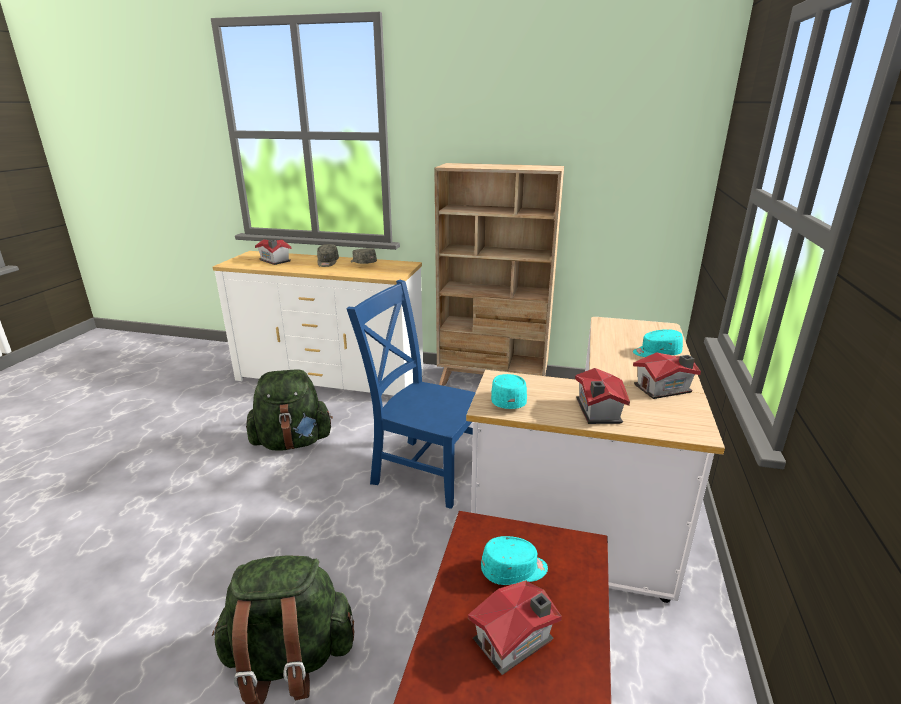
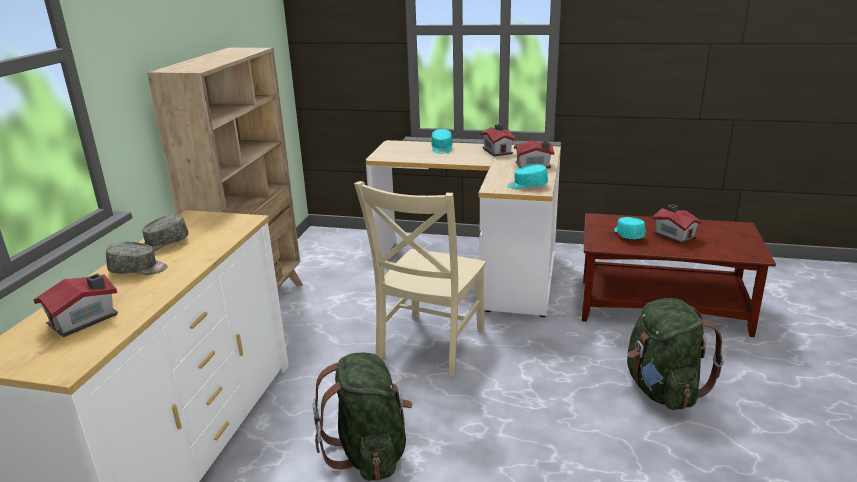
camera: 90 degrees left, 0 degrees up
(424, 470) = (429, 346): blue chair -> beige chair

